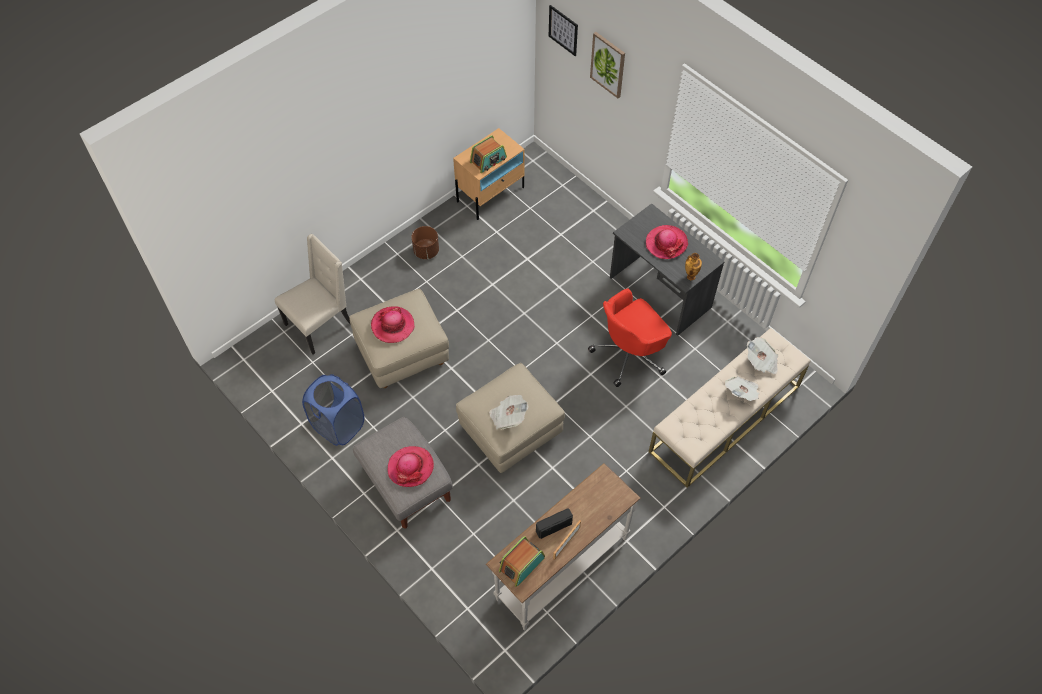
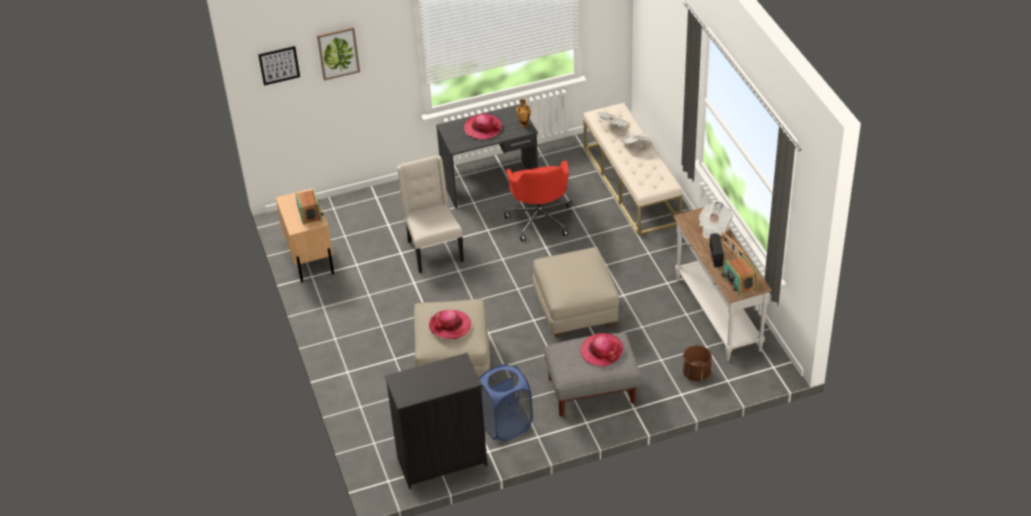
camera: 65 degrees left, 15 degrees down
(278, 390) = (441, 461): none -> black dresser
(320, 324) = (382, 413): beige chair -> beige chair (433, 251)
(426, 251) = (346, 317): brown planter -> brown planter (696, 374)
(508, 417) = (586, 276): newspaper -> newspaper (714, 227)

